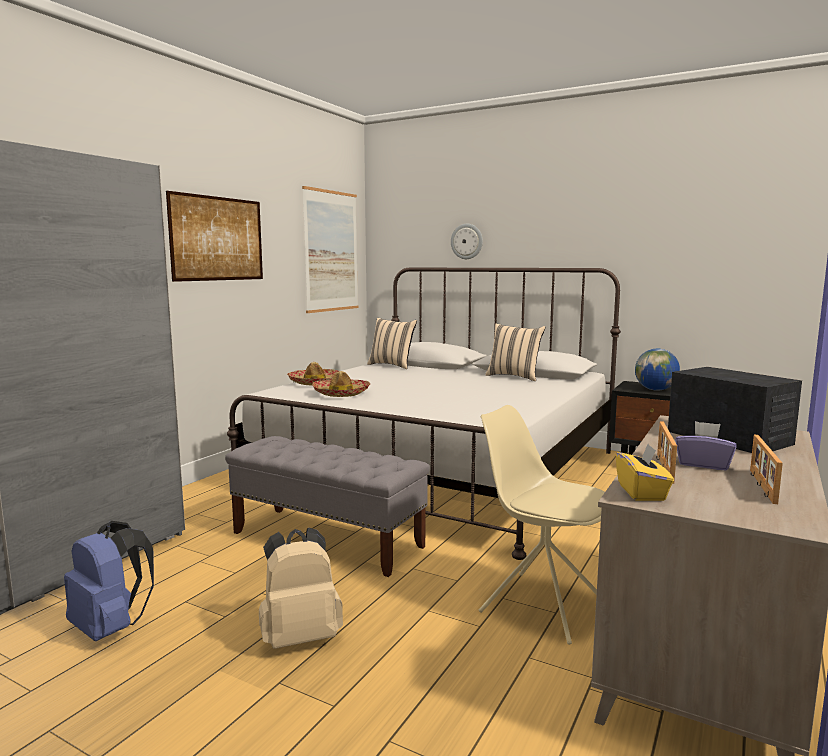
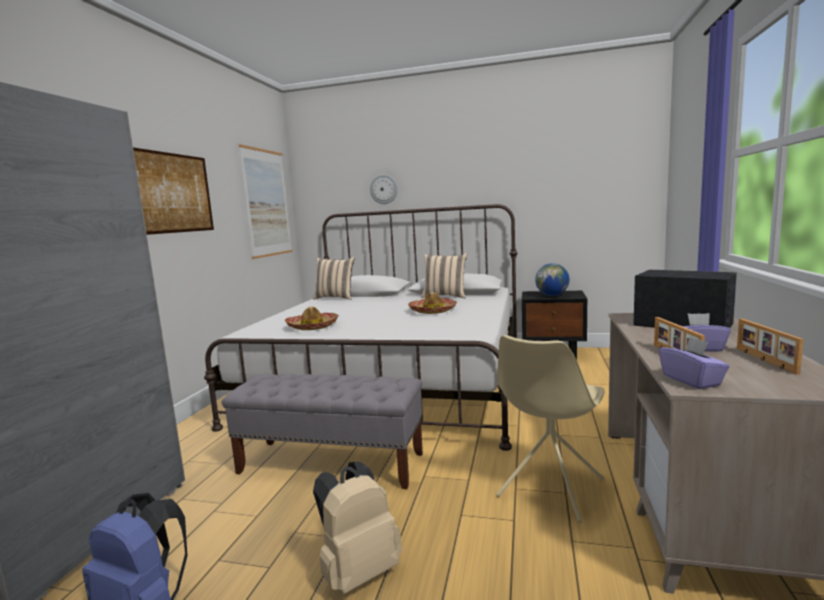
camera: 15 degrees left, 0 degrees up
(314, 382) = (278, 320): hat -> hat (432, 311)
(540, 605) = (549, 488): beige chair -> beige chair turned 75 degrees counterclockwise
(642, 492) = (691, 380): yellow tissue box -> purple tissue box

